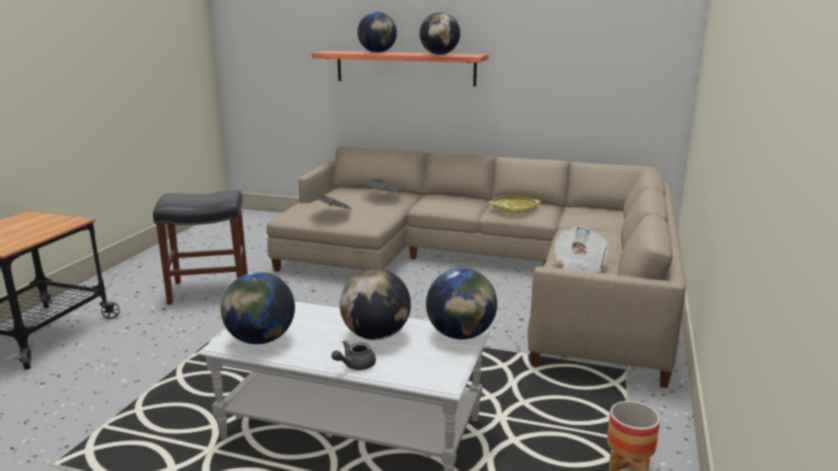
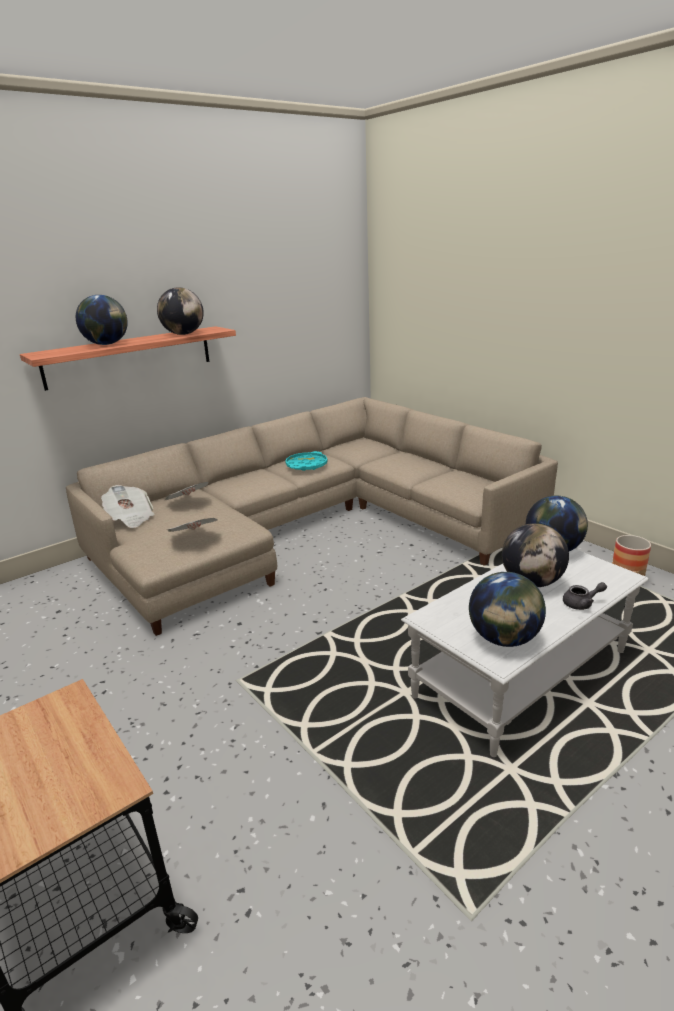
camera: 55 degrees left, 5 degrees up
(210, 290) = (144, 694): black stool -> none
(355, 365) = (582, 604): grey teapot -> grey teapot turned 90 degrees counterclockwise
(513, 208) = (306, 465): yellow tray -> turquoise tray
(578, 266) = (450, 481): newspaper -> newspaper (130, 518)

